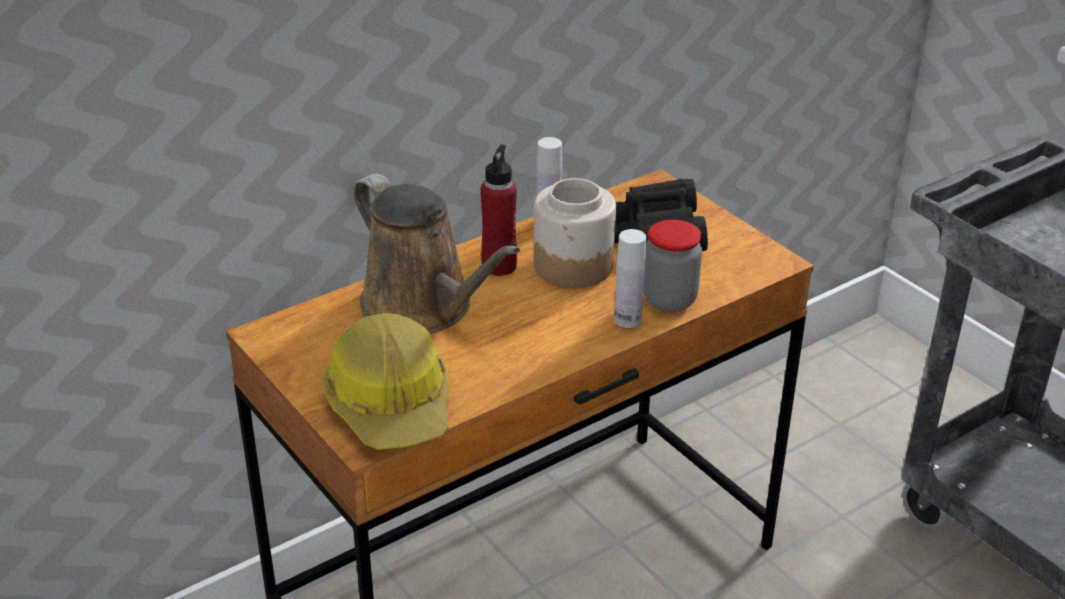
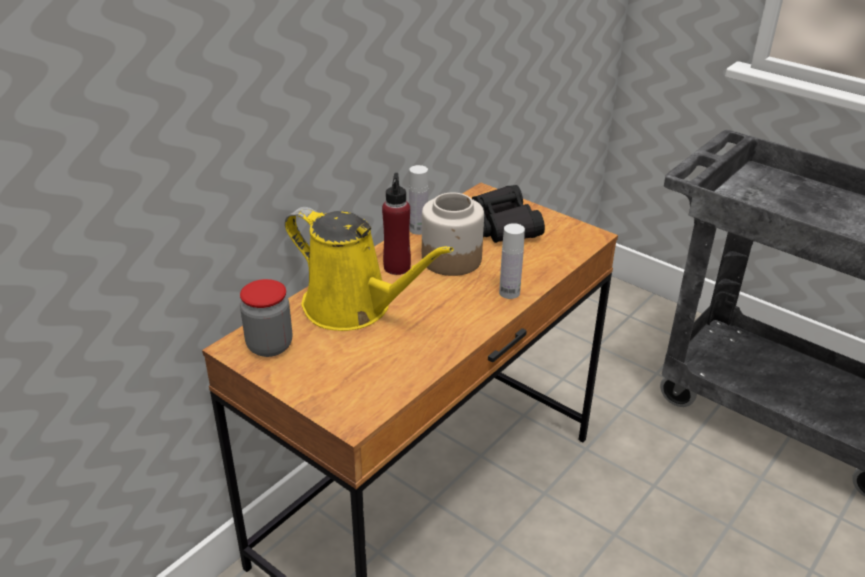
camera: 15 degrees left, 0 degrees up
(391, 405) = (361, 387): hard hat -> none
(423, 308) = (354, 307): brown watering can -> yellow watering can
(669, 300) = (532, 274): jar -> jar (269, 346)

